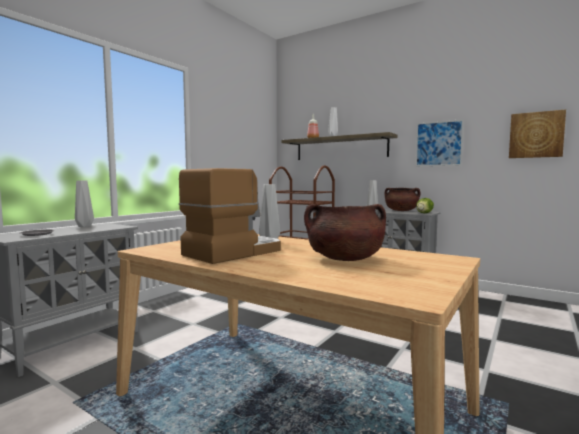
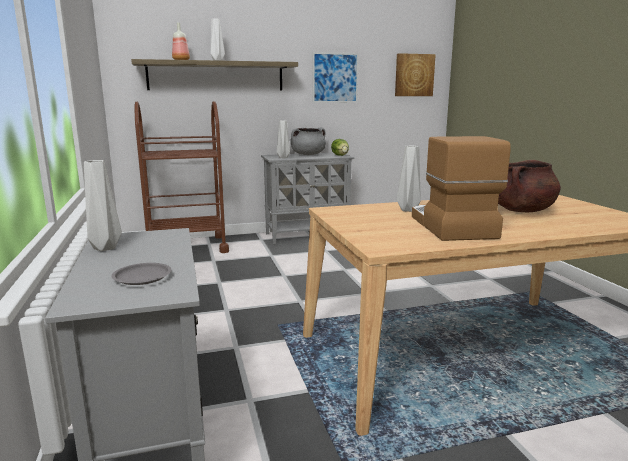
camera: 50 degrees left, 10 degrees up
(401, 211) = (308, 154): brown cooking pot -> grey cooking pot

